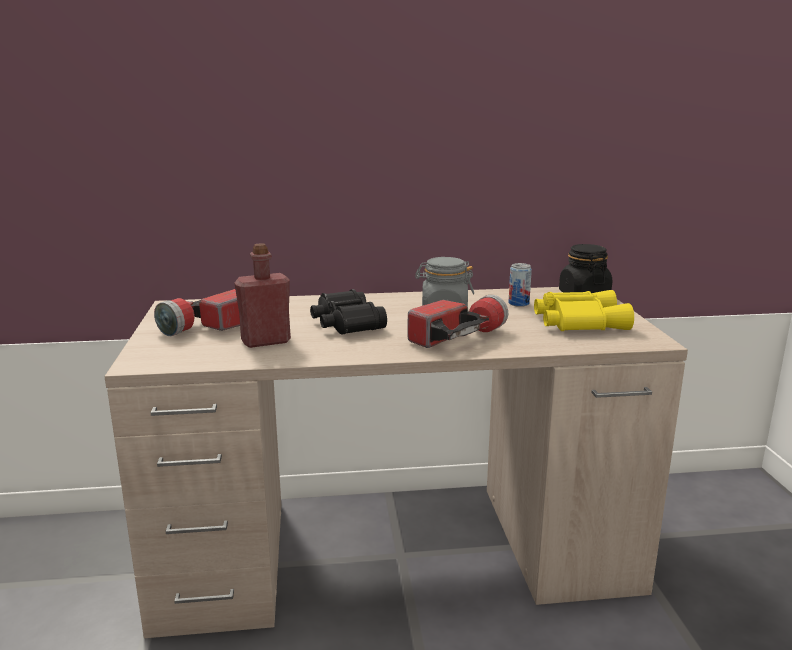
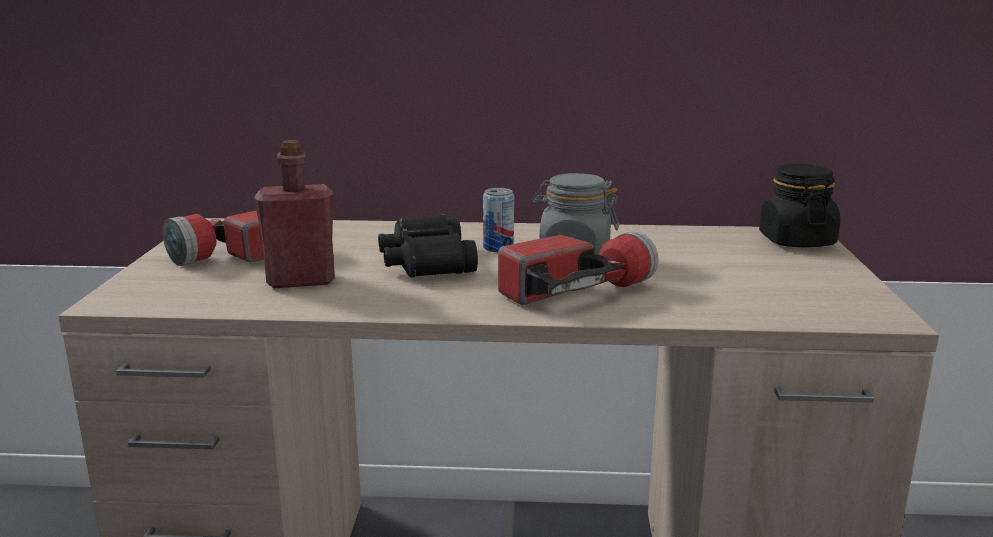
camera: 10 degrees right, 0 degrees up
(518, 303) = (691, 248): can -> can (498, 248)
(577, 321) = (771, 279): yellow binoculars -> none

